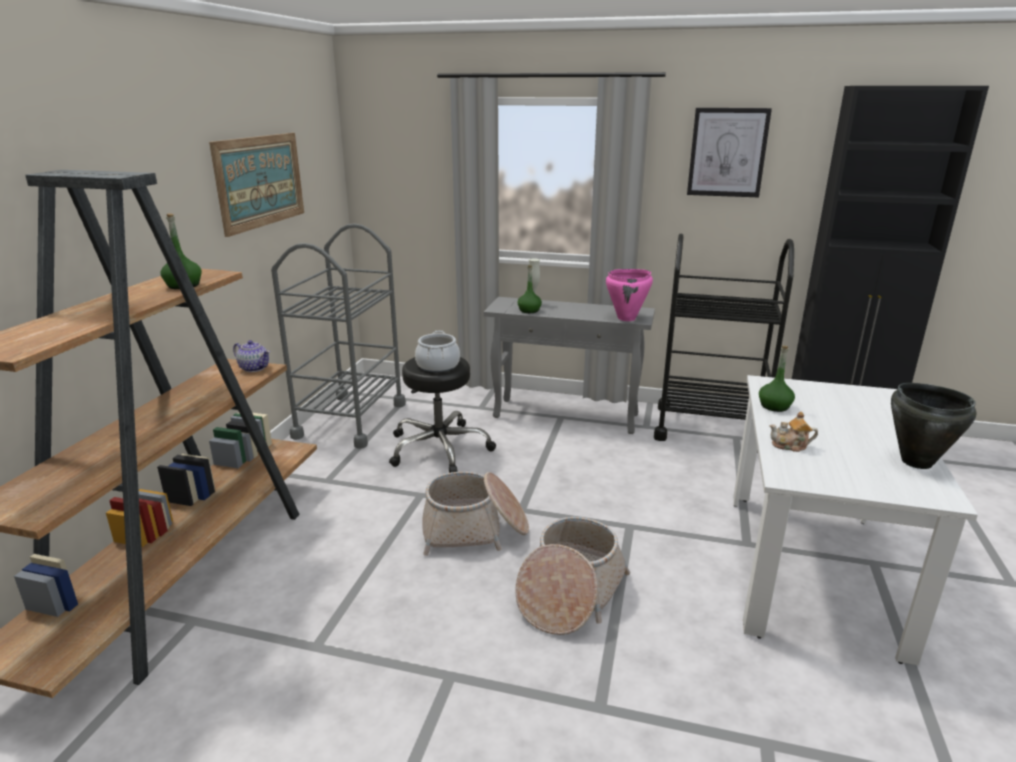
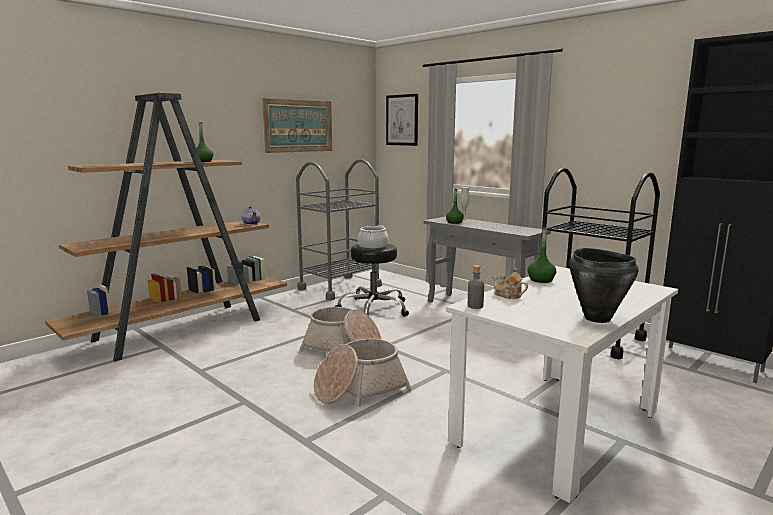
camera: 30 degrees right, 10 degrees down
(627, 318) = (516, 232): pink cooking pot -> none
(727, 152) = (615, 107): picture -> picture (402, 120)
(792, 477) = (475, 306): none -> grey bottle

